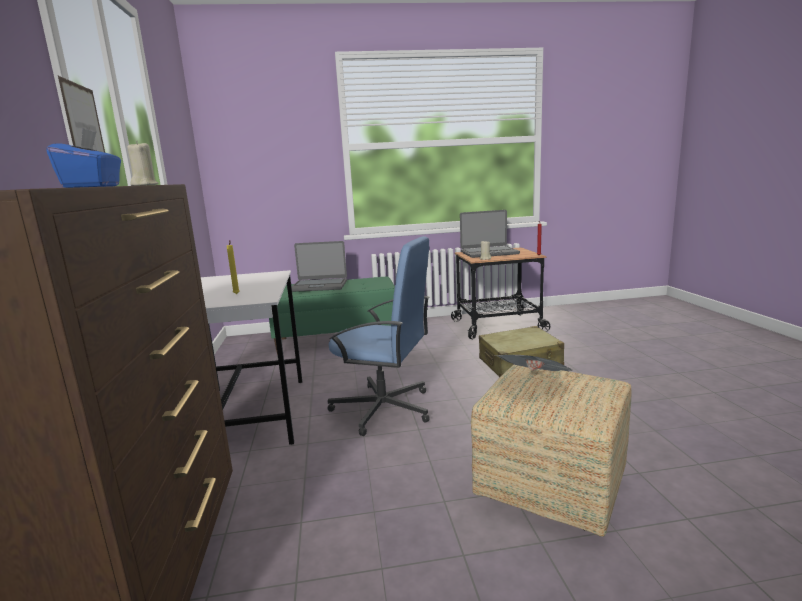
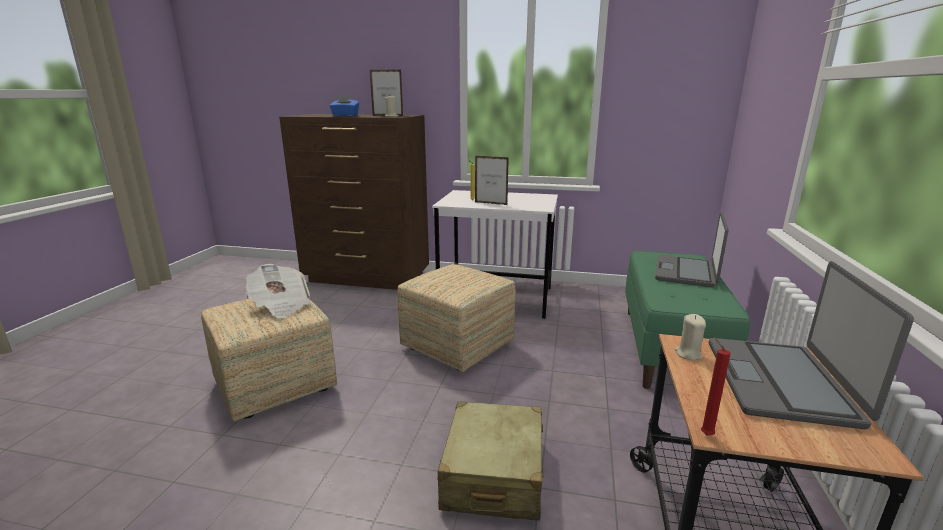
camera: 110 degrees right, 5 degrees up
(257, 286) = (491, 203): none -> picture frame
(384, 409) = (456, 346): blue office chair -> ottoman

